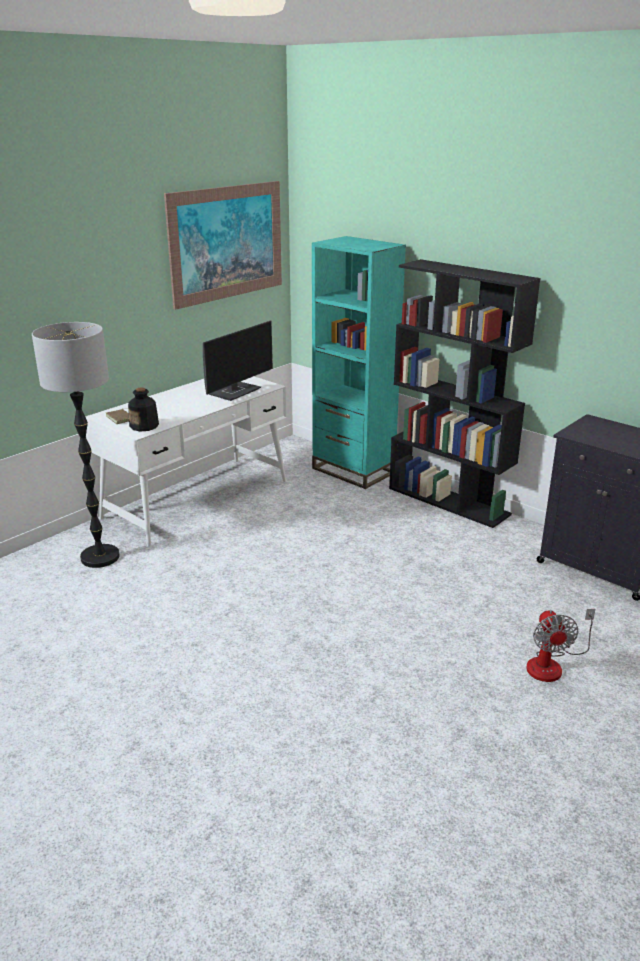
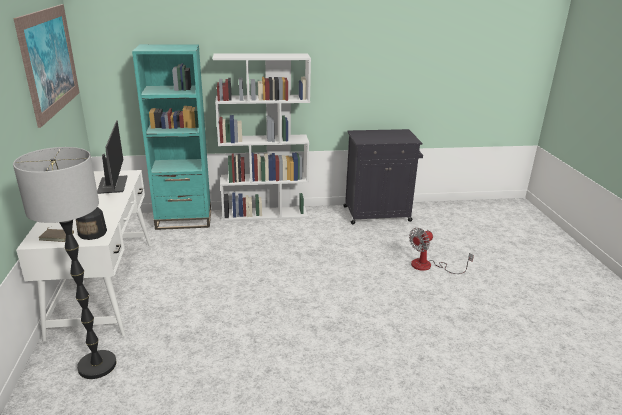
camera: 50 degrees left, 0 degrees up
(449, 501) = (265, 213): black bookcase -> white bookcase
(552, 664) = (428, 266): fan -> fan turned 105 degrees clockwise

